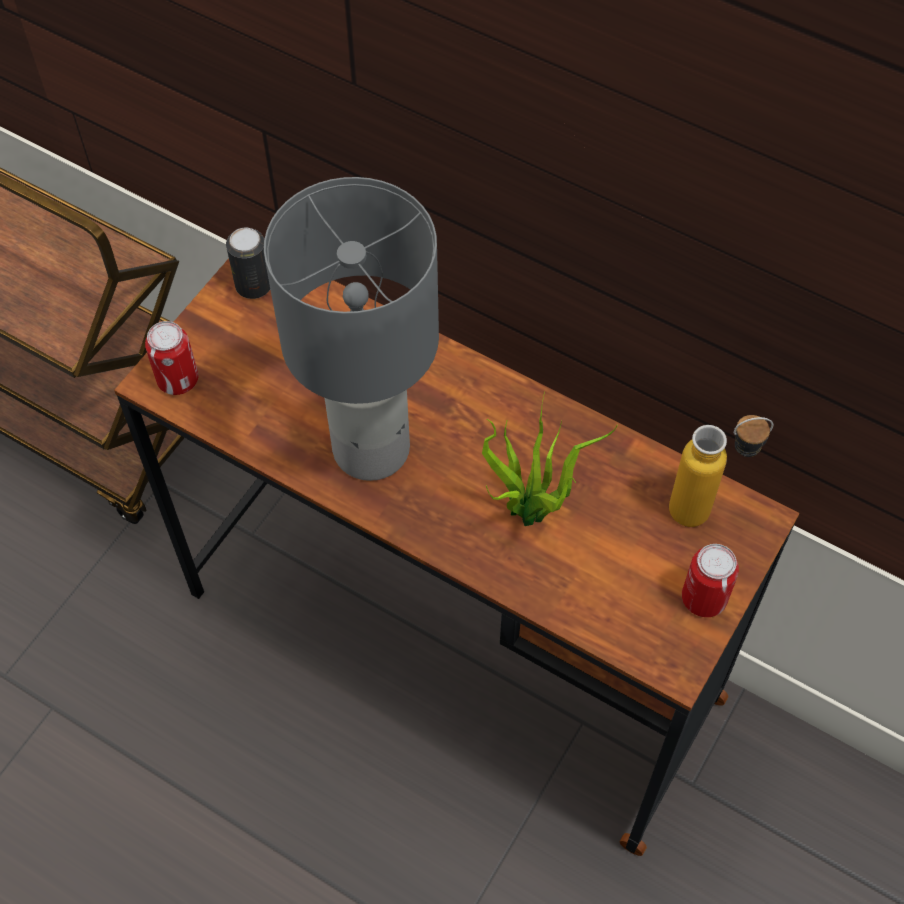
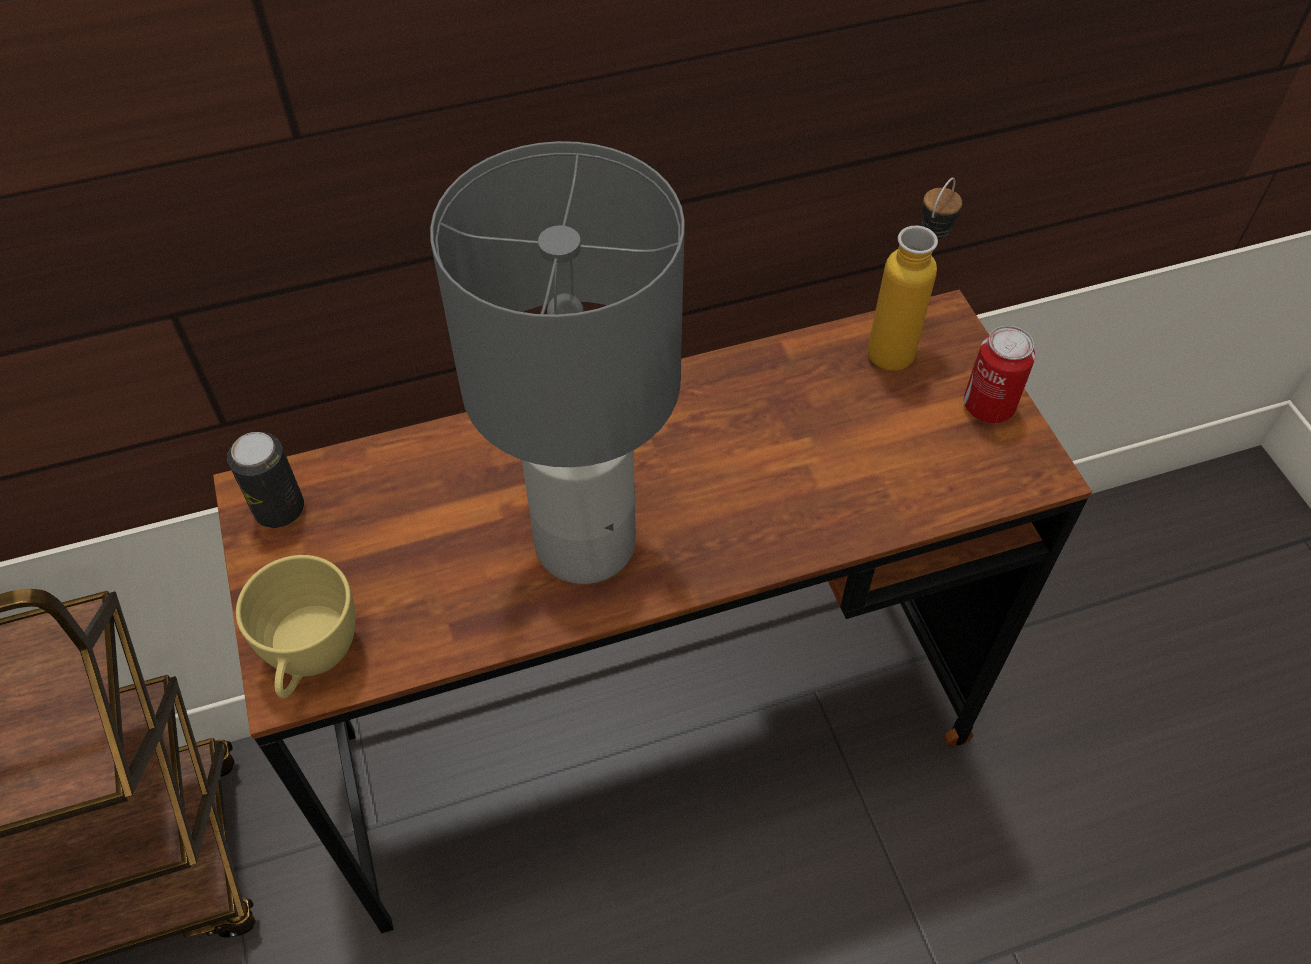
camera: 50 degrees left, 5 degrees down
(178, 379) = (311, 659): can -> yellow cup
(533, 513) = (787, 465): potted plant -> none

